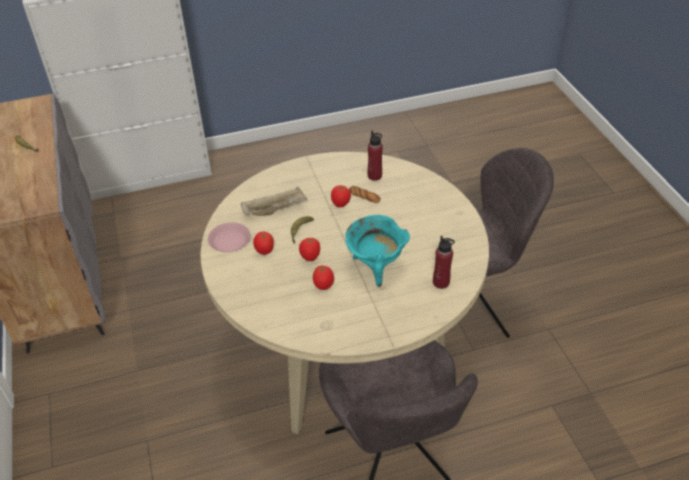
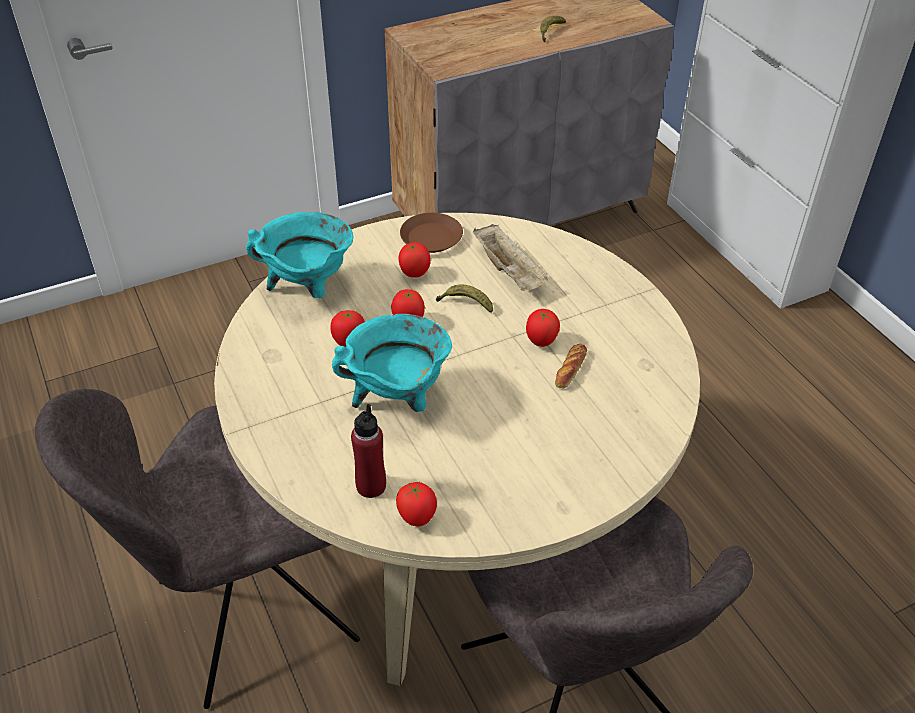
camera: 80 degrees right, 0 degrees up
(229, 240) = (431, 238): pink plate -> brown plate
(264, 304) = (308, 288): none -> turquoise cooking pot
(374, 176) = (631, 377): red bottle -> none
(464, 265) = (417, 518): none -> tomato

